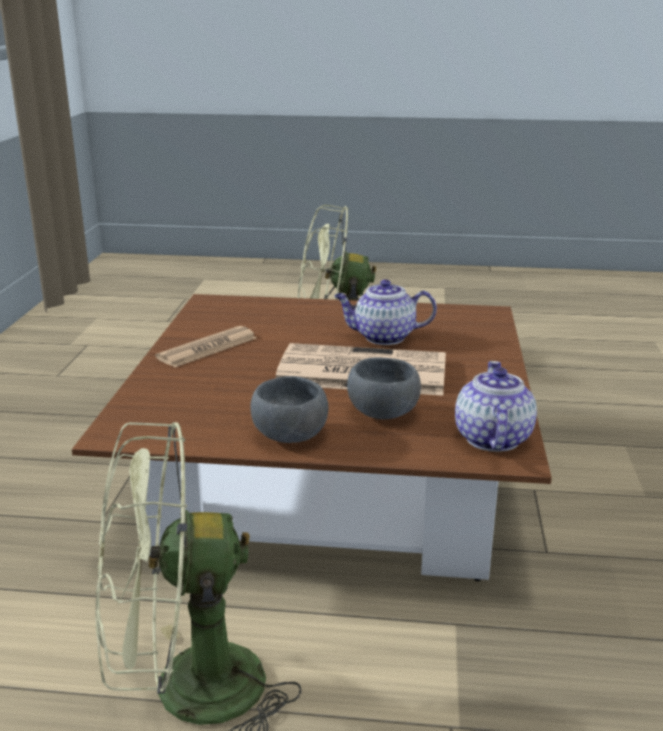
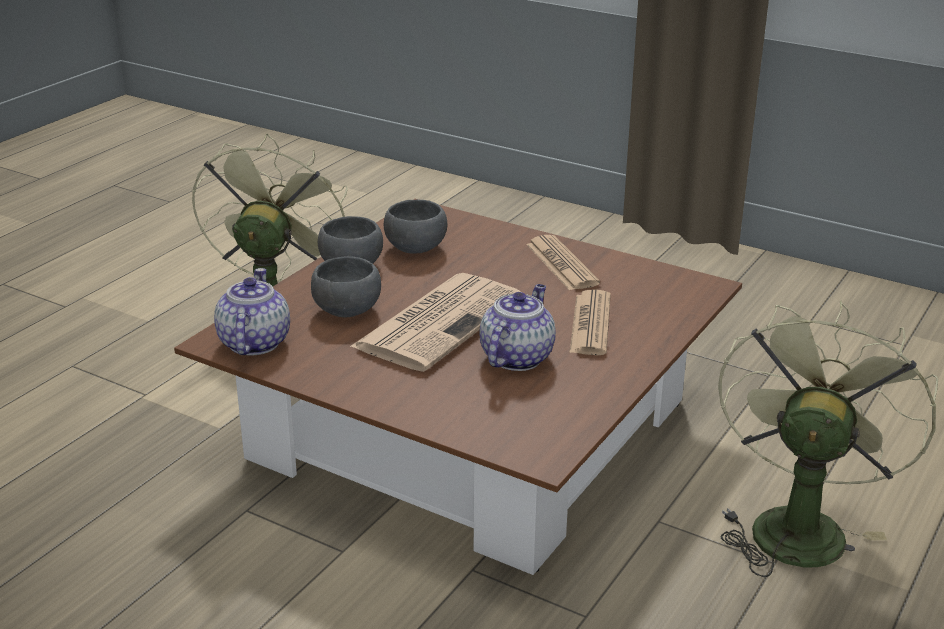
camera: 115 degrees right, 5 degrees up
(217, 414) = (416, 247): none -> grey bowl
(307, 324) = (590, 324): none -> newspaper
(491, 438) = (253, 342): teapot -> teapot turned 120 degrees counterclockwise

